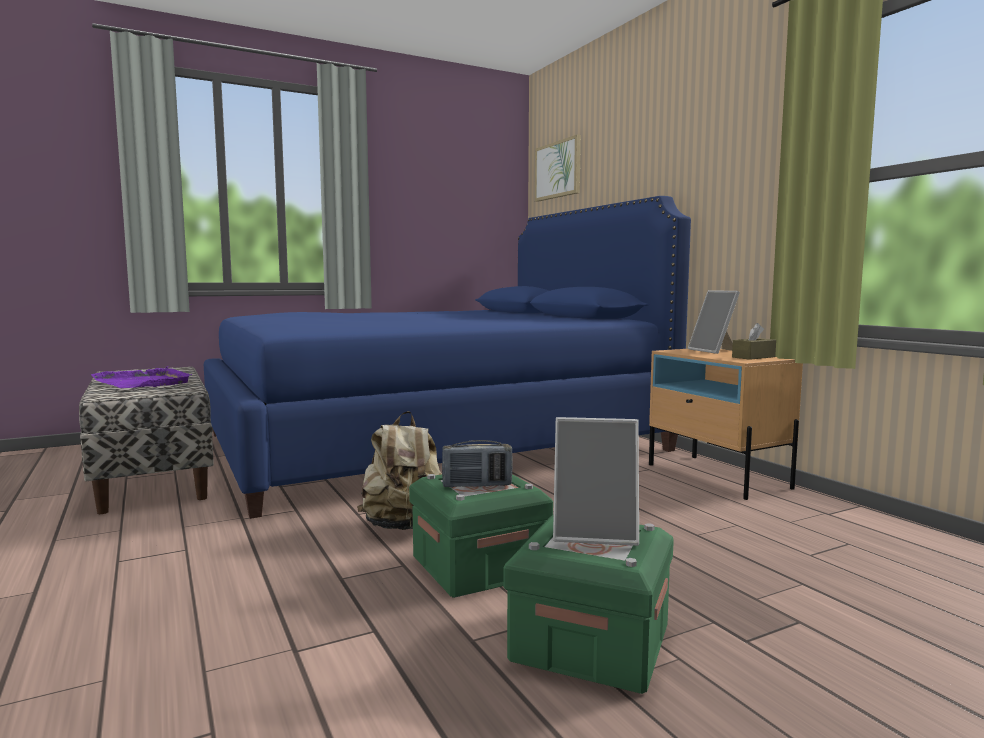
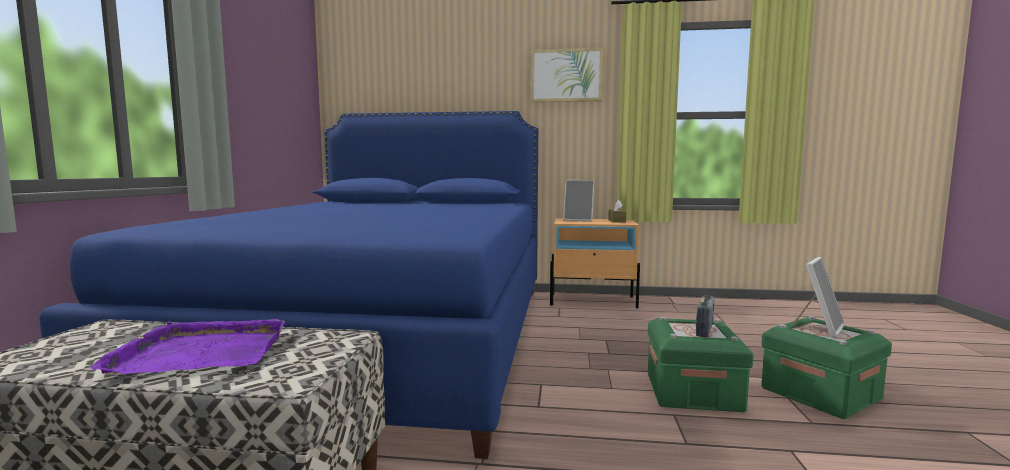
camera: 55 degrees left, 0 degrees up
(404, 527) = (593, 396): beige backpack -> none
(558, 170) = (369, 73): picture -> picture (566, 75)

